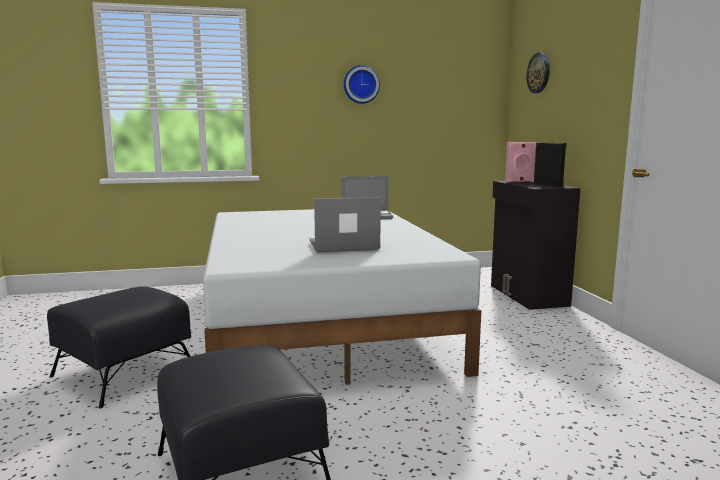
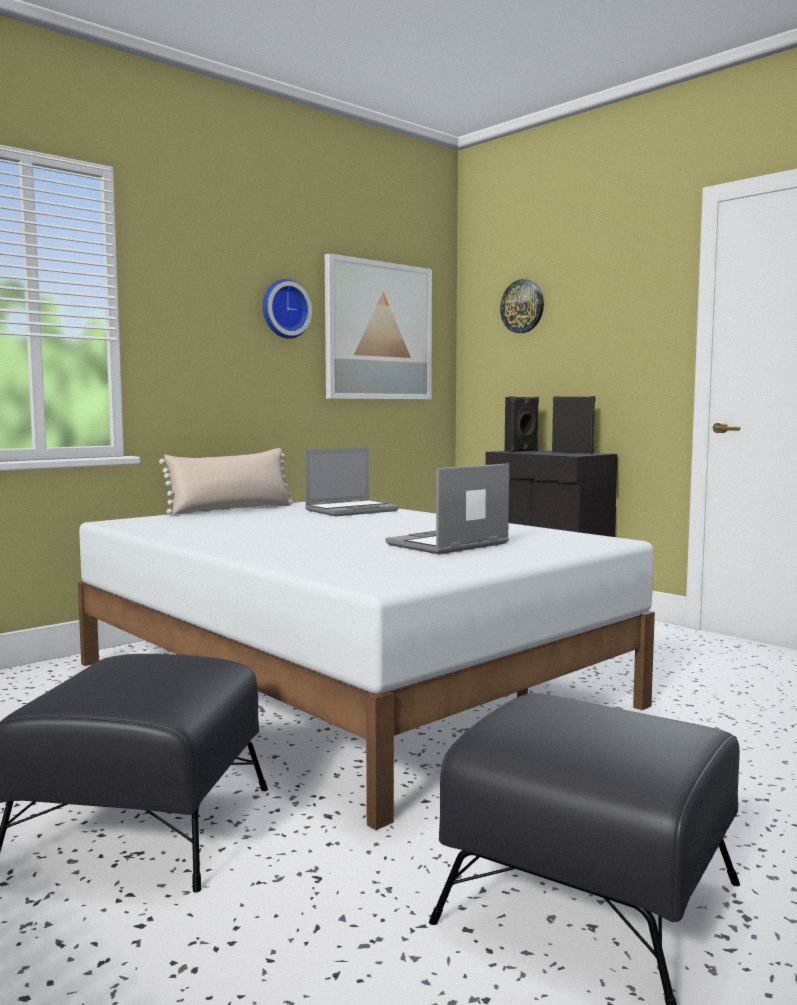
camera: 30 degrees left, 5 degrees down
(306, 210) = (231, 509): none -> beige pillow
(436, 95) = (378, 331): none -> picture
(519, 181) = (522, 451): pink speaker -> black speaker

